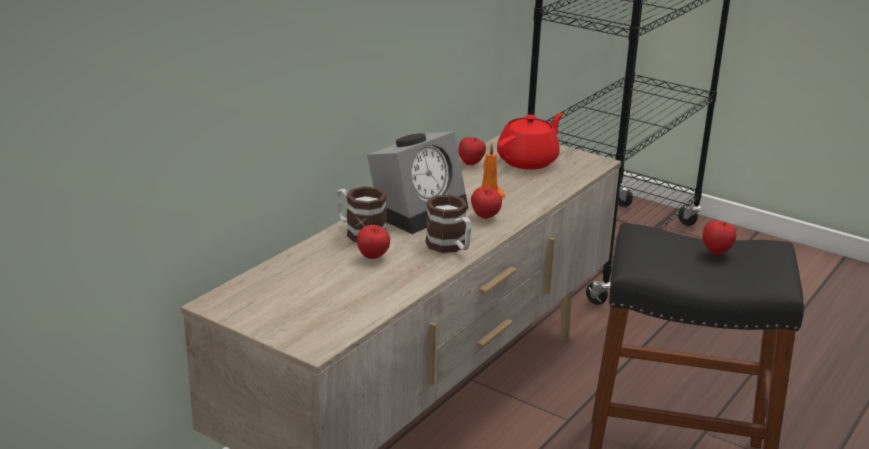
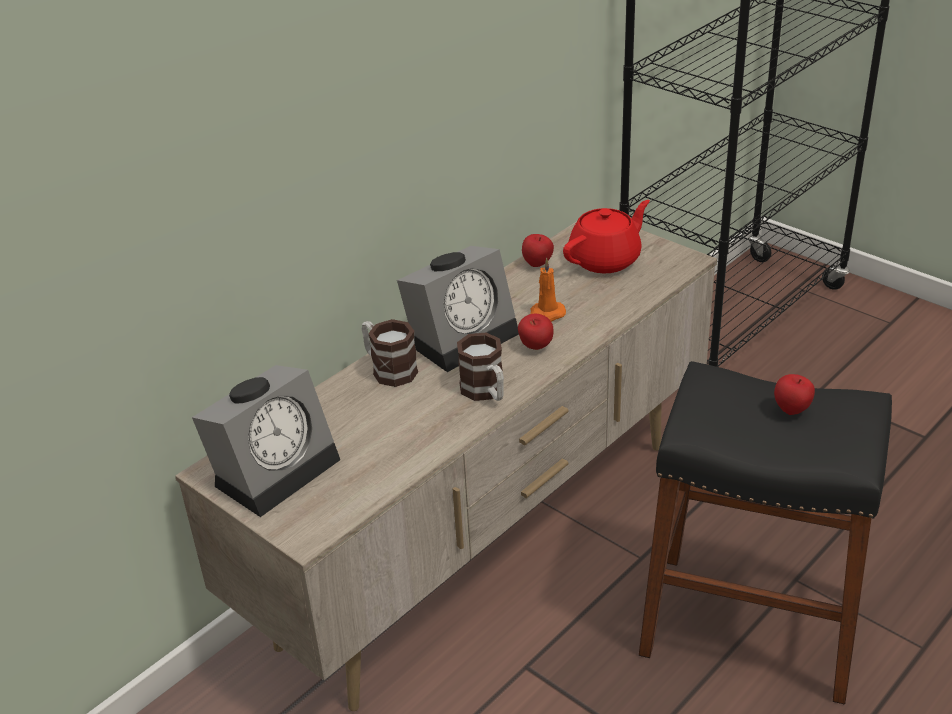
camera: 10 degrees right, 10 degrees up
(275, 300) = (276, 468): none -> alarm clock
(373, 258) = (396, 407): apple -> none

